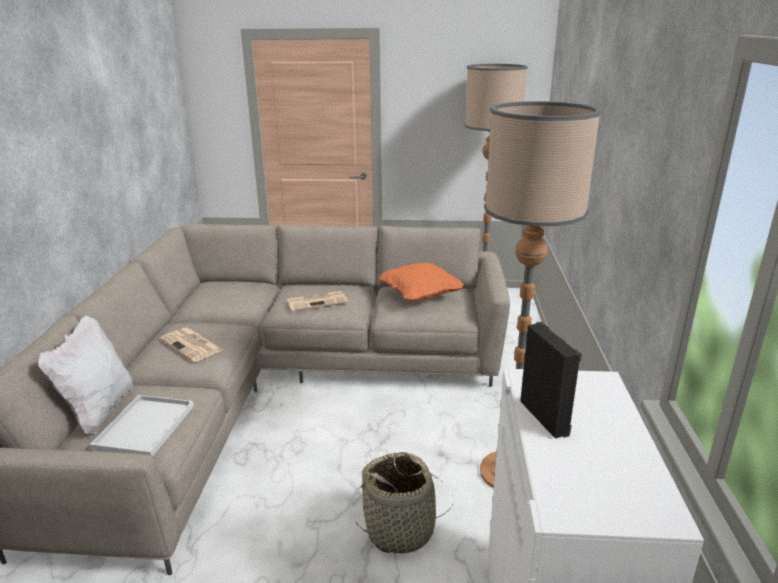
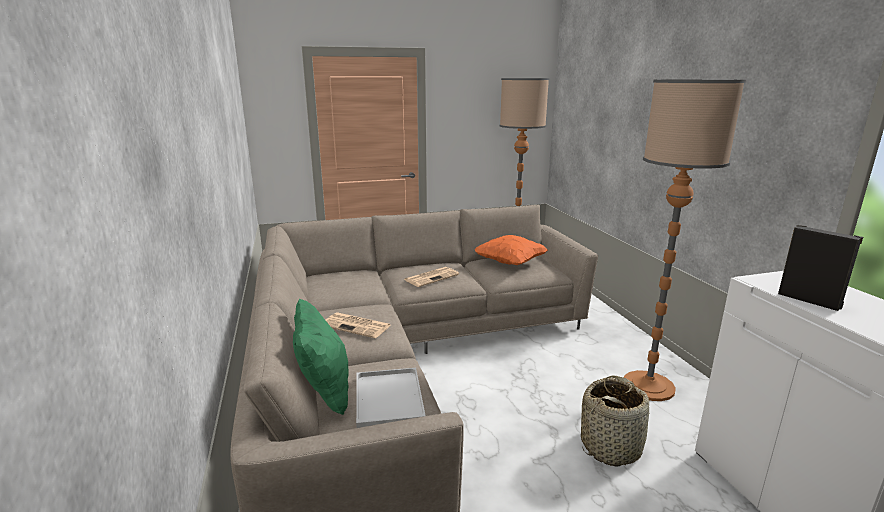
camera: 20 degrees left, 5 degrees down
(99, 410) = (324, 394): white pillow -> green pillow

